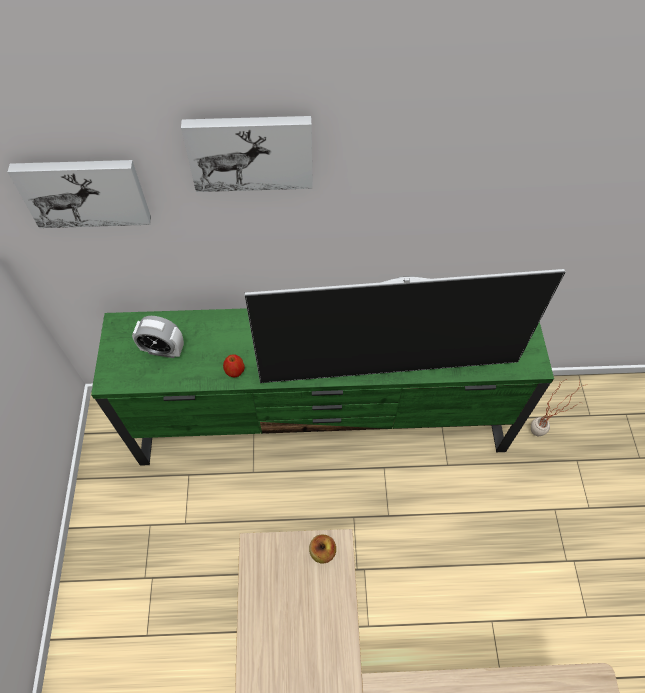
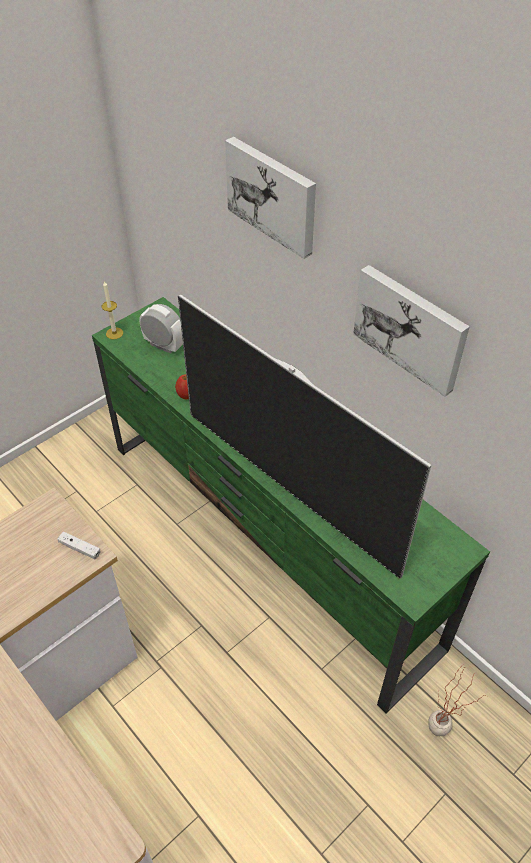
camera: 50 degrees right, 10 degrees down
(84, 191) = (171, 169): picture -> picture (411, 328)
(109, 376) = (114, 333): none -> candle
(163, 350) = (164, 345): alarm clock -> alarm clock turned 150 degrees clockwise
(322, 552) = (80, 548): apple -> white game controller

